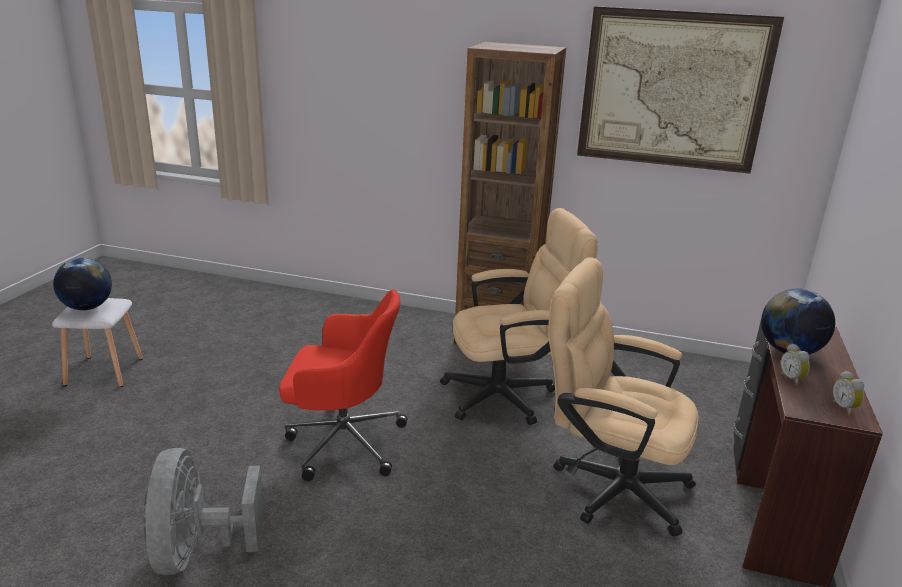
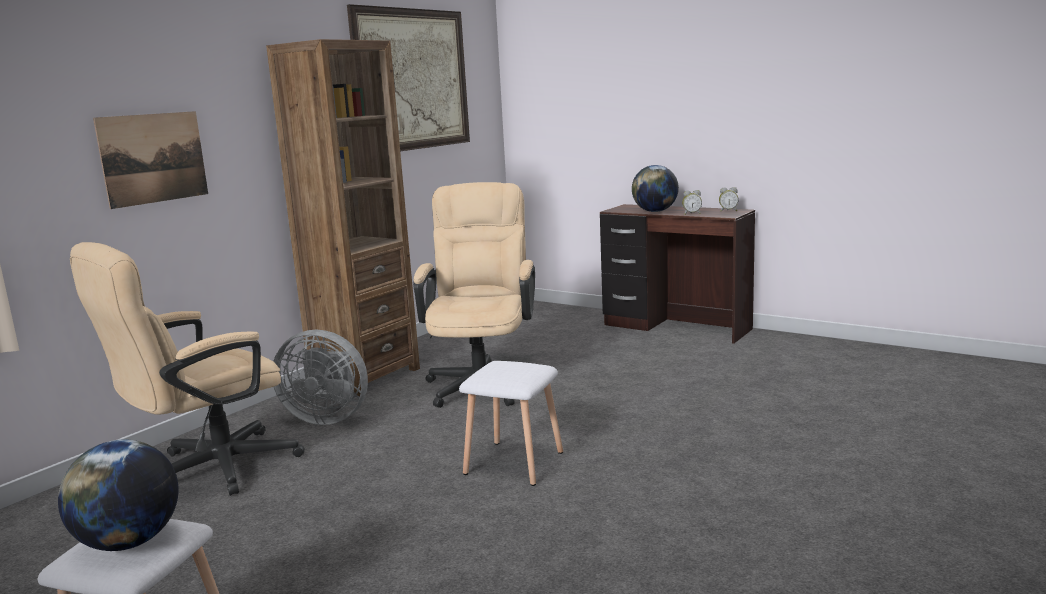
camera: 70 degrees left, 10 degrees down
(197, 551) = (684, 547): grey fan -> grey fan (327, 418)
(342, 441) = (516, 462): red office chair -> white stool
(378, 115) = (153, 158): none -> picture
(609, 485) = (635, 364): beige office chair -> beige office chair (208, 471)

